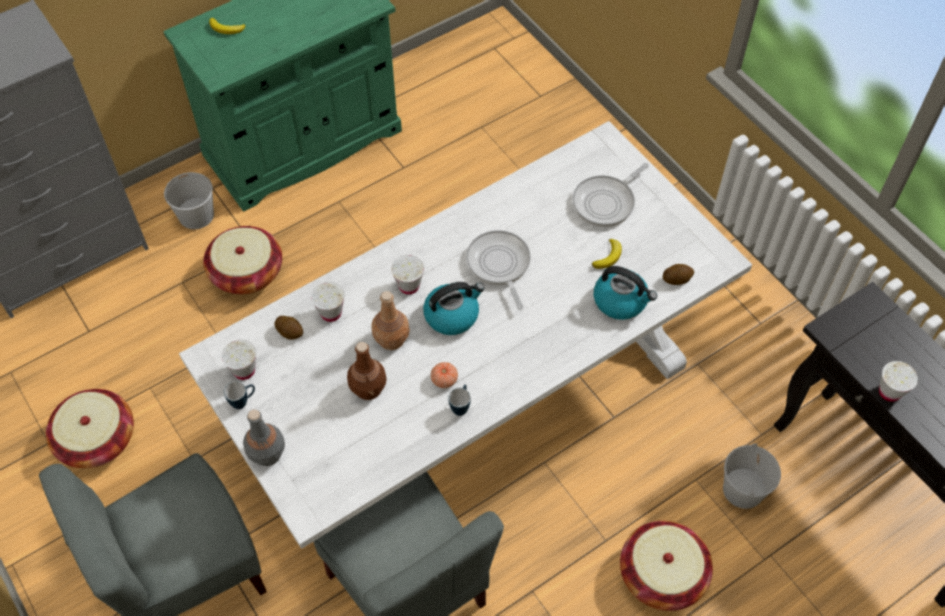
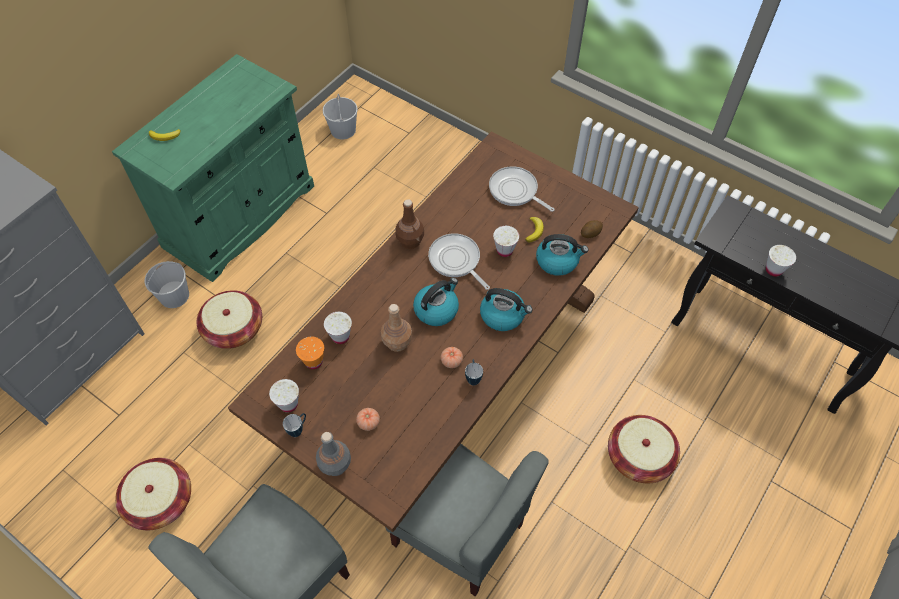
camera: 20 degrees left, 0 degrees up
(290, 332) = (314, 361): potato -> orange cup
(322, 419) = (368, 422): none -> tomato
(368, 388) = (395, 386): brown bottle -> brown bottle (410, 241)
(409, 286) = (393, 297): white cup -> white cup (504, 250)
(472, 400) = (449, 373): white dining table -> brown dining table
(527, 345) = (503, 315): none -> kettle
(606, 202) = (515, 191): frying pan -> frying pan turned 105 degrees clockwise
(743, 490) = (669, 376): white bucket -> white bucket (343, 130)

